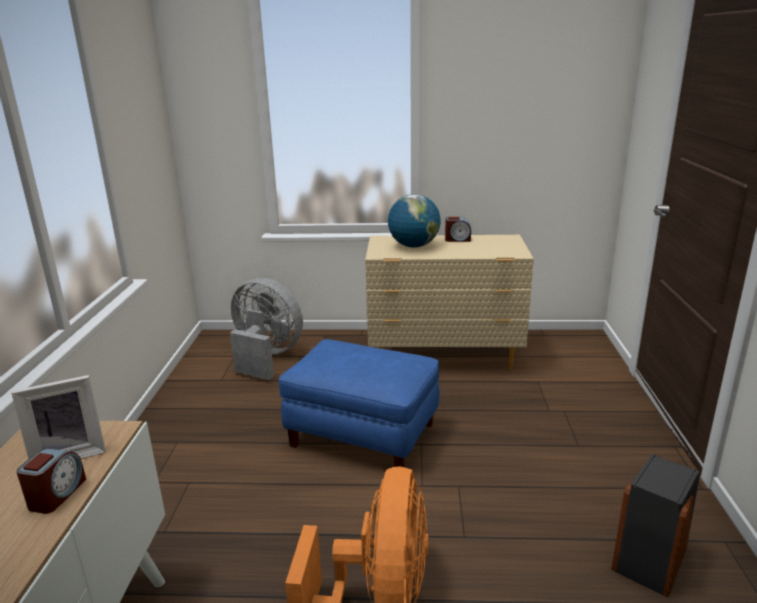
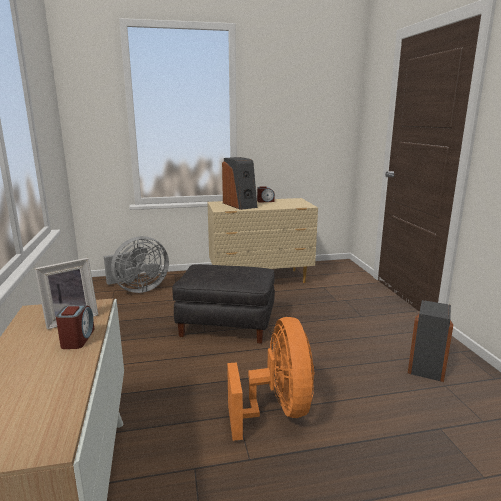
camera: 15 degrees left, 5 degrees down
(266, 357) = (138, 289): grey fan -> grey fan turned 135 degrees clockwise
(362, 435) = (226, 325): blue ottoman -> black ottoman
(414, 246) = (240, 205): globe -> speaker

